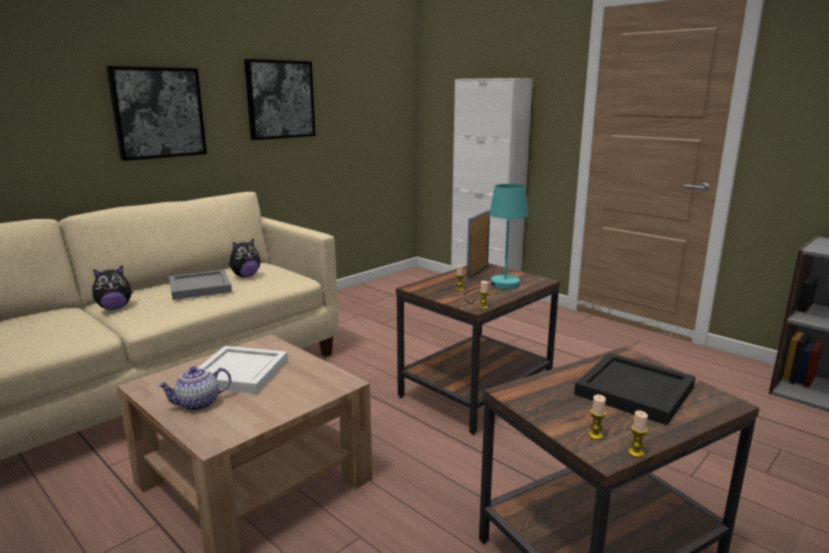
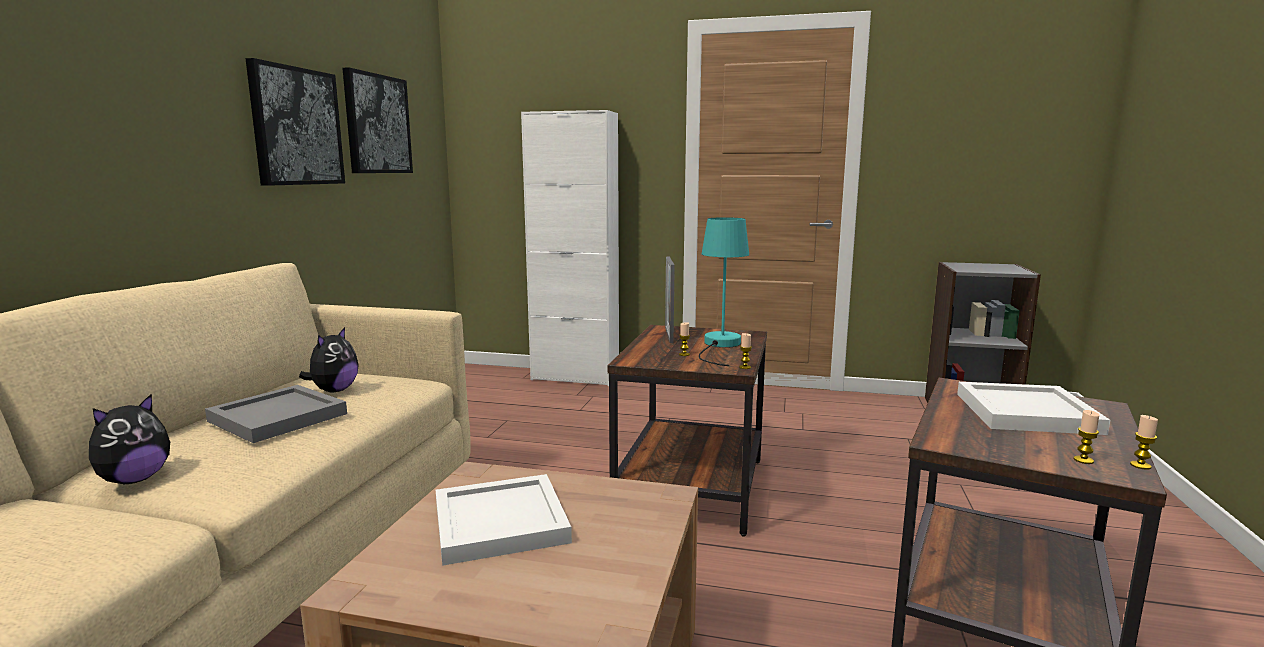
camera: 30 degrees left, 5 degrees down
(158, 113) = (118, 131): picture -> picture (377, 124)
(198, 404) = (502, 586): teapot -> none
(632, 391) = (1025, 413): black tray -> white tray

